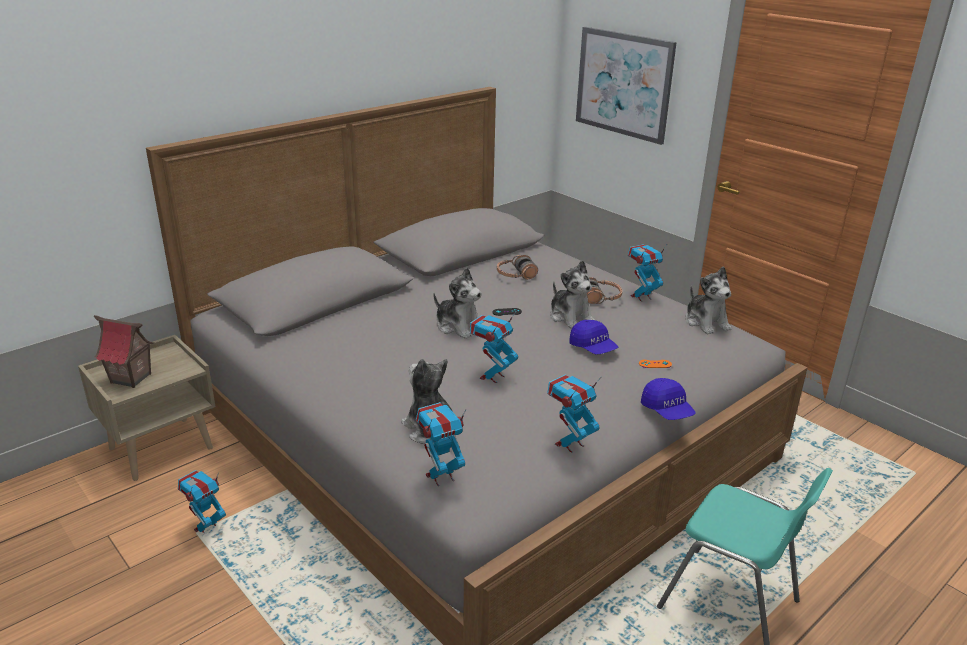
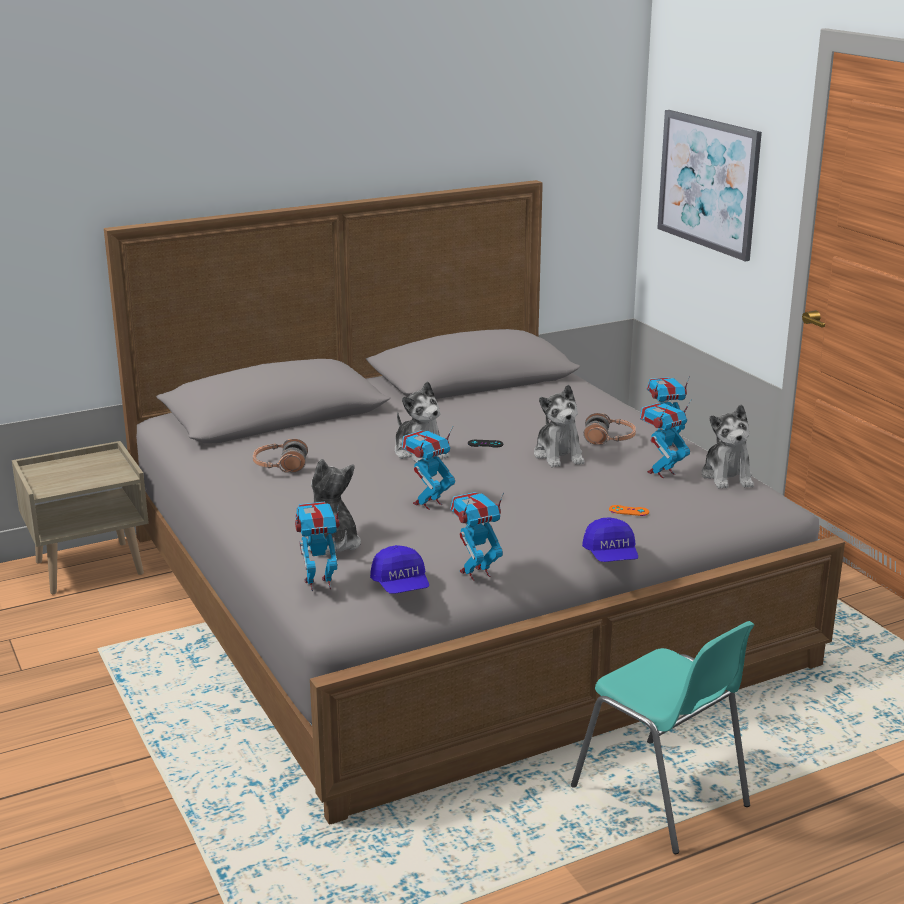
camera: 15 degrees right, 5 degrees down
(130, 378) = (60, 478): toy house -> none
(207, 528) = (110, 646): toy robot -> toy robot (661, 472)
(516, 275) = (521, 408): headphones -> headphones (280, 466)
(593, 348) = (564, 488): blue cap -> blue cap (401, 586)

